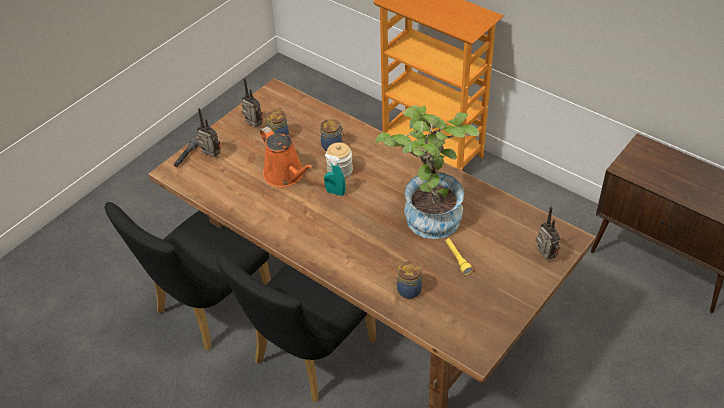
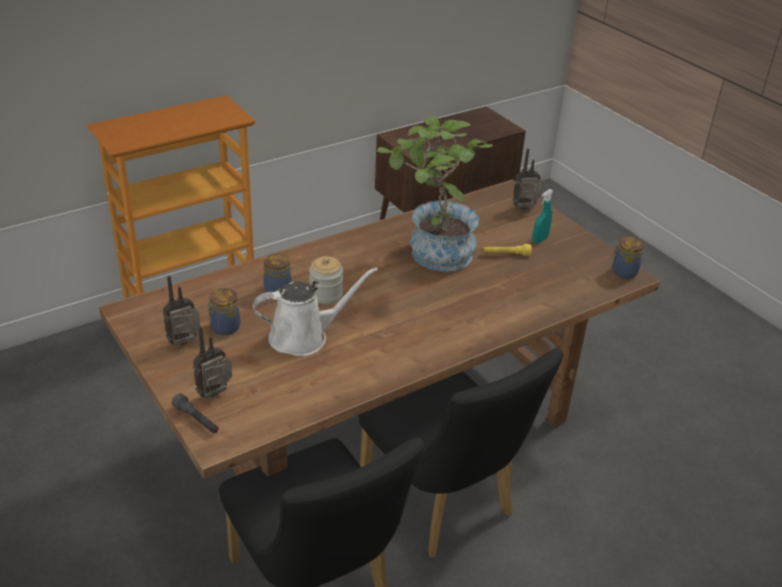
camera: 75 degrees left, 10 degrees down
(286, 175) = (304, 337): orange watering can -> white watering can
(335, 192) = (361, 306): turquoise spray bottle -> turquoise spray bottle (540, 240)
(409, 289) = (535, 293): jar -> jar (623, 272)

